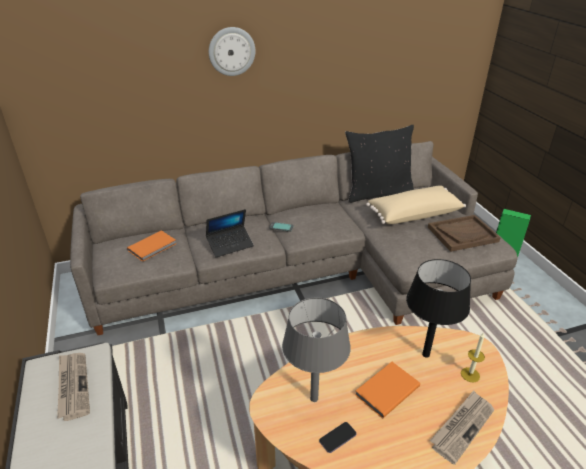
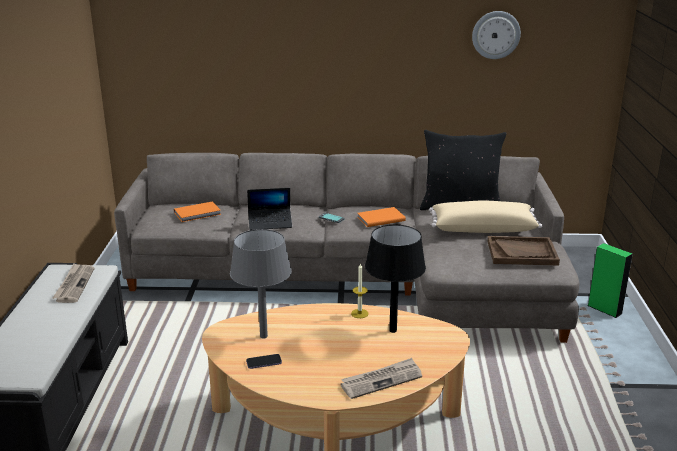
camera: 20 degrees right, 10 degrees down
(231, 51) = (311, 35): wall clock -> wall clock (496, 35)
(385, 390) = (332, 344): orange book -> orange book (380, 218)
(470, 374) = (423, 351): candle -> candle (359, 313)

